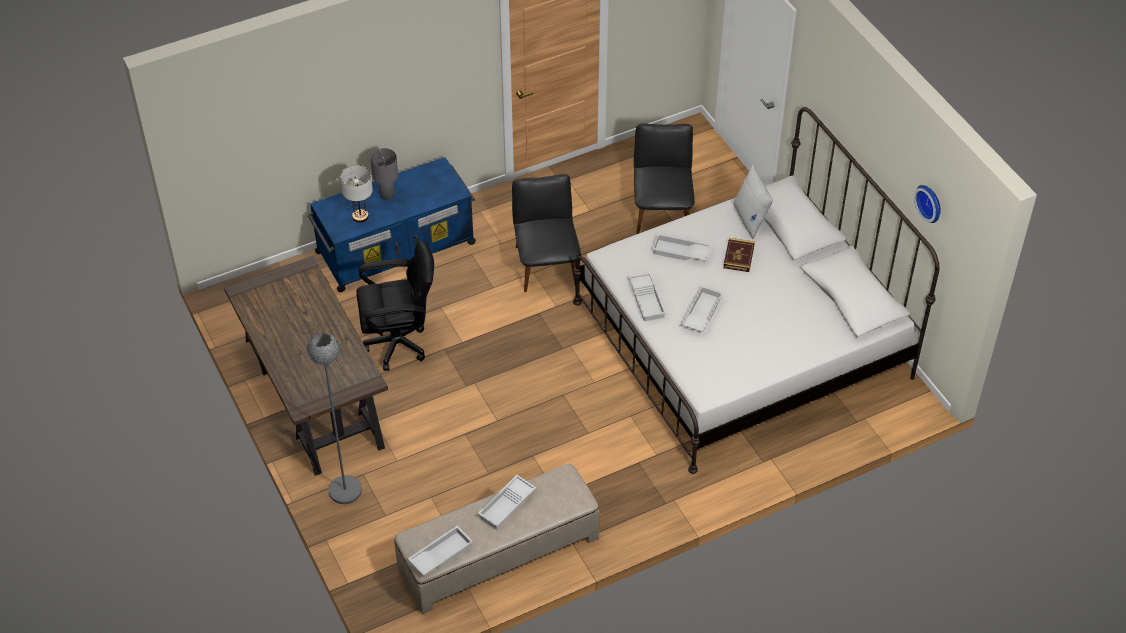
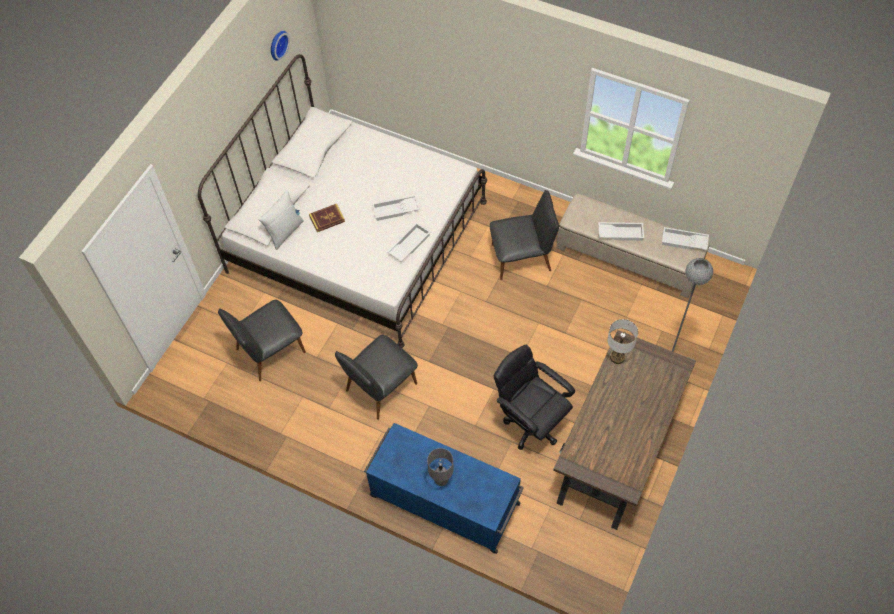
camera: 125 degrees left, 10 degrees up
(360, 217) = (478, 481): table lamp -> table lamp (617, 357)
(588, 457) = (521, 257): none -> black chair
(680, 252) = (349, 252): white tray -> none

